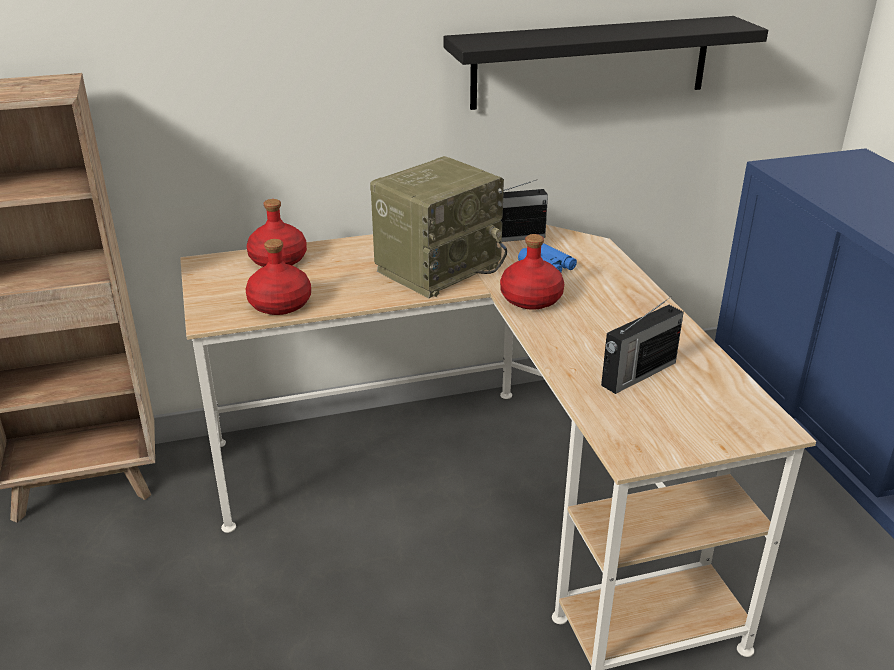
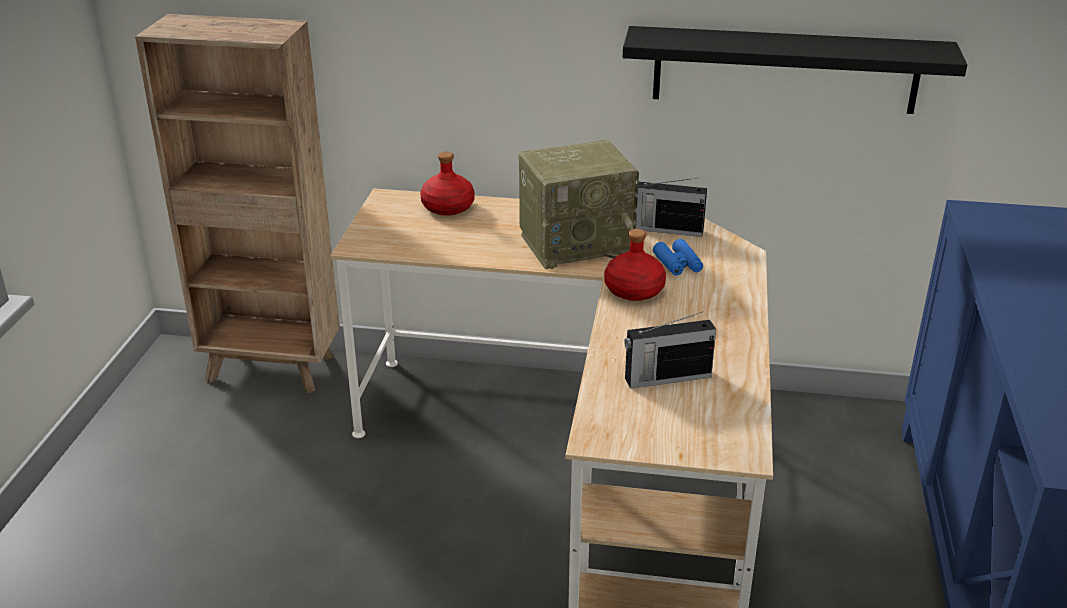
camera: 25 degrees right, 0 degrees up
(280, 304) = (420, 246): red bottle -> none

